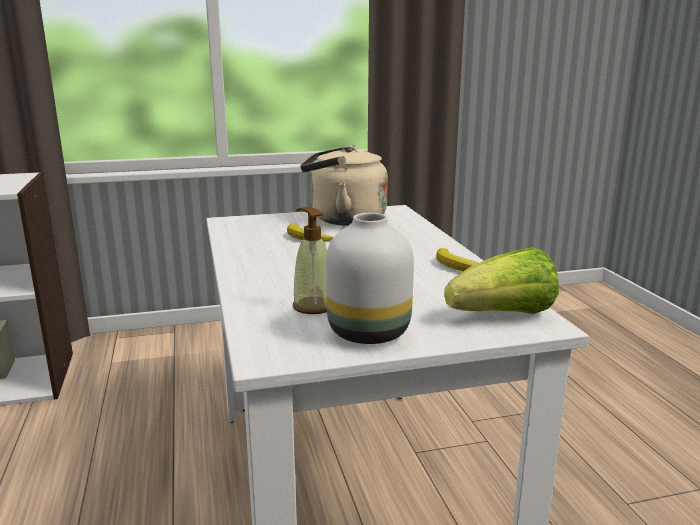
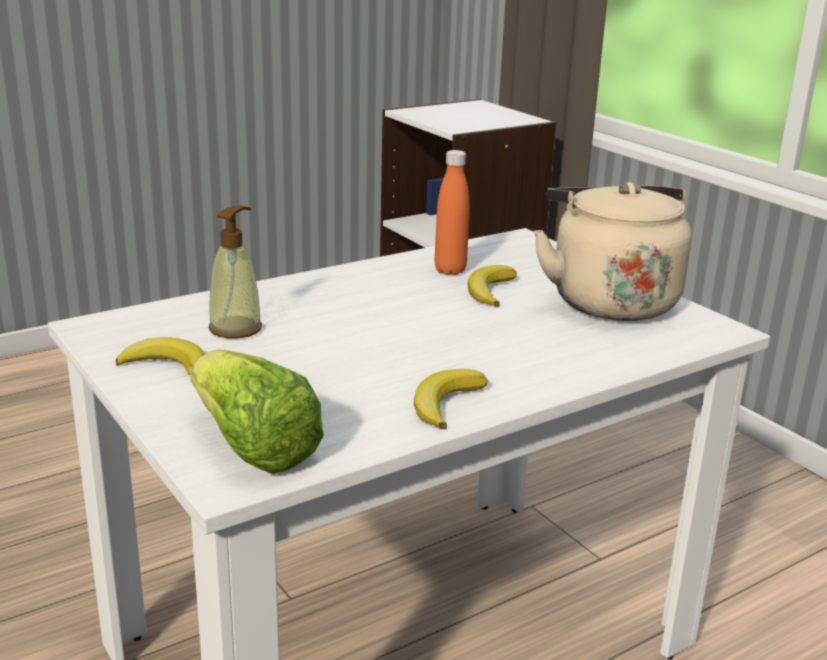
camera: 70 degrees right, 5 degrees up
(263, 242) = (450, 270): none -> orange bottle
(366, 333) = (167, 365): white vase -> banana

